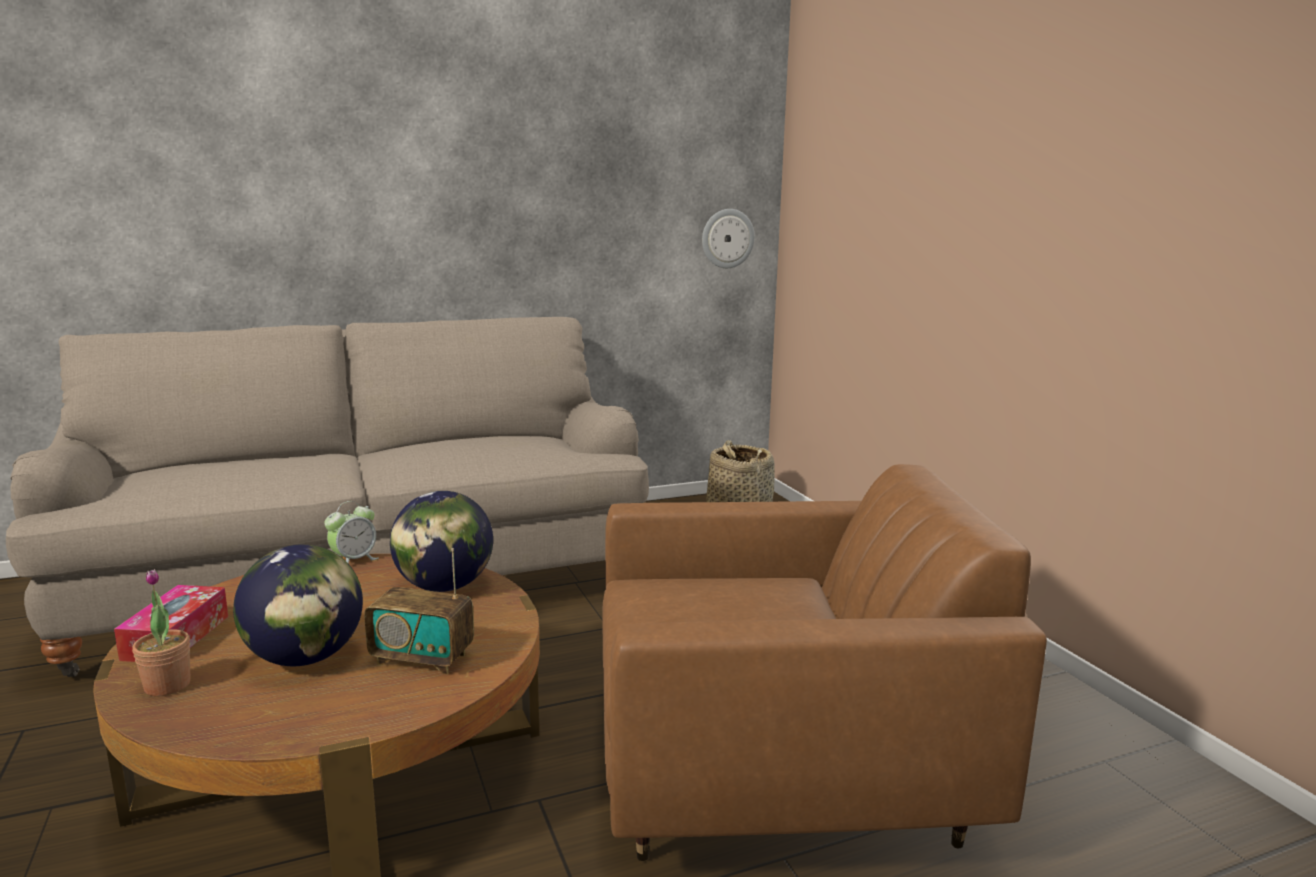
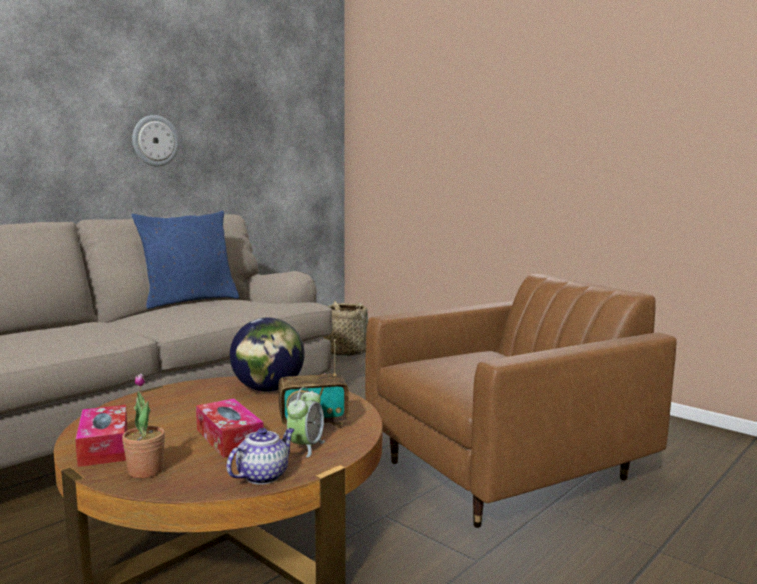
camera: 25 degrees left, 5 degrees down
(265, 729) = (263, 476): none -> teapot
(305, 658) = (229, 438): globe -> tissue box
(354, 560) = (176, 386): alarm clock -> alarm clock (306, 447)
(470, 435) = (189, 301): none -> blue pillow
(727, 238) = (316, 163): wall clock -> wall clock (155, 141)

